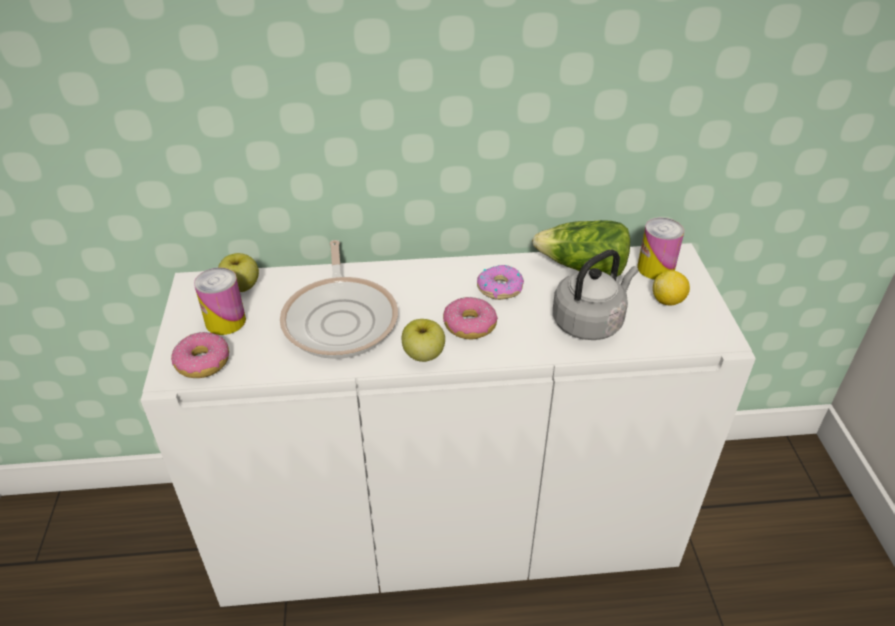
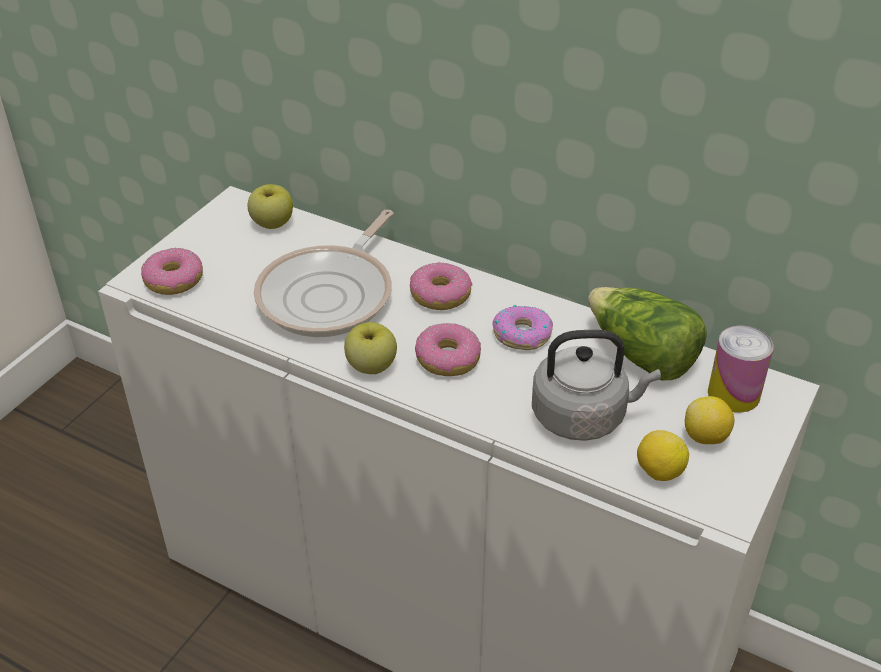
camera: 35 degrees right, 0 degrees up
(225, 321) = (227, 251): can -> none
(420, 285) = (441, 295): none -> donut
(665, 334) = (659, 472): none -> lemon

